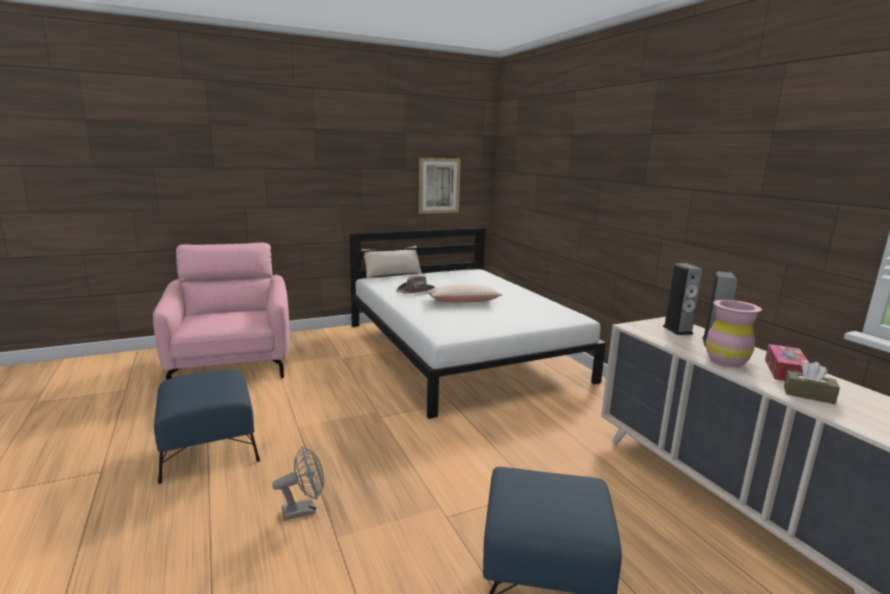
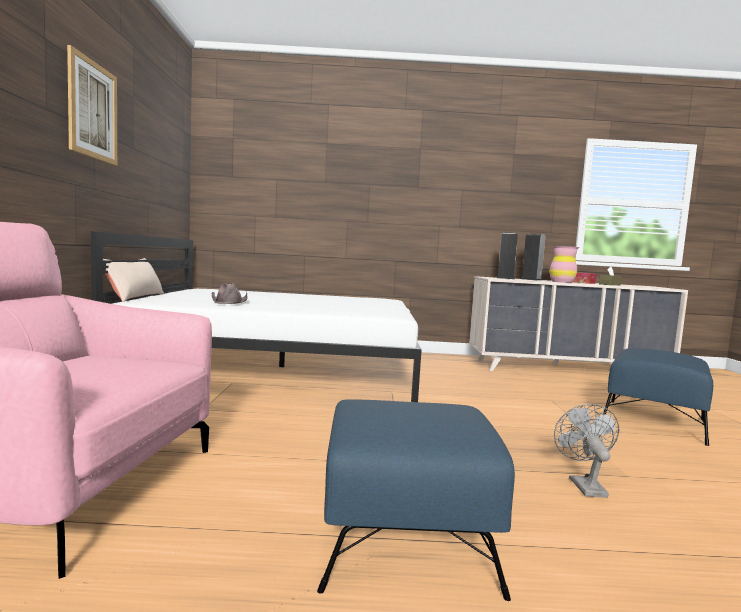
camera: 65 degrees left, 10 degrees down
(439, 185) = (159, 180): picture -> picture (93, 110)
(463, 301) = (300, 302): beige pillow -> none

